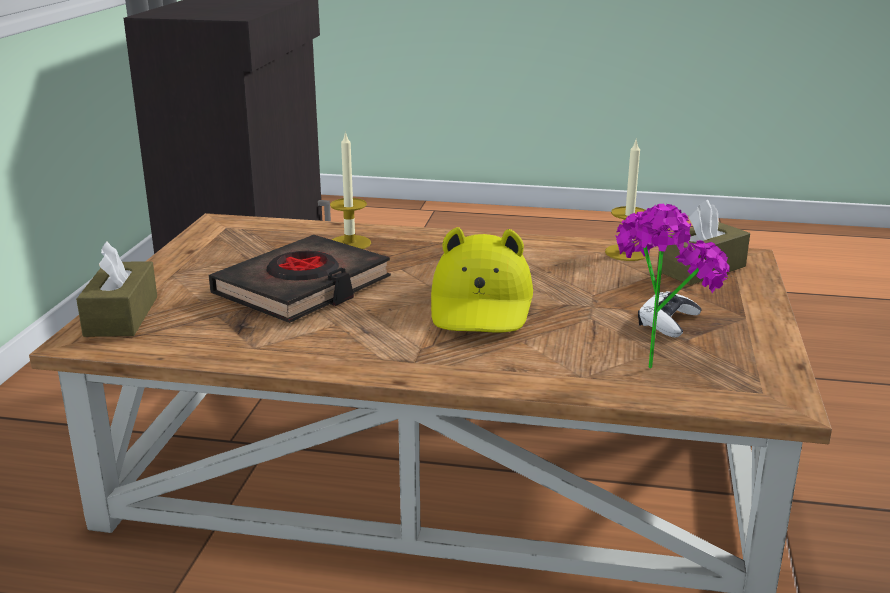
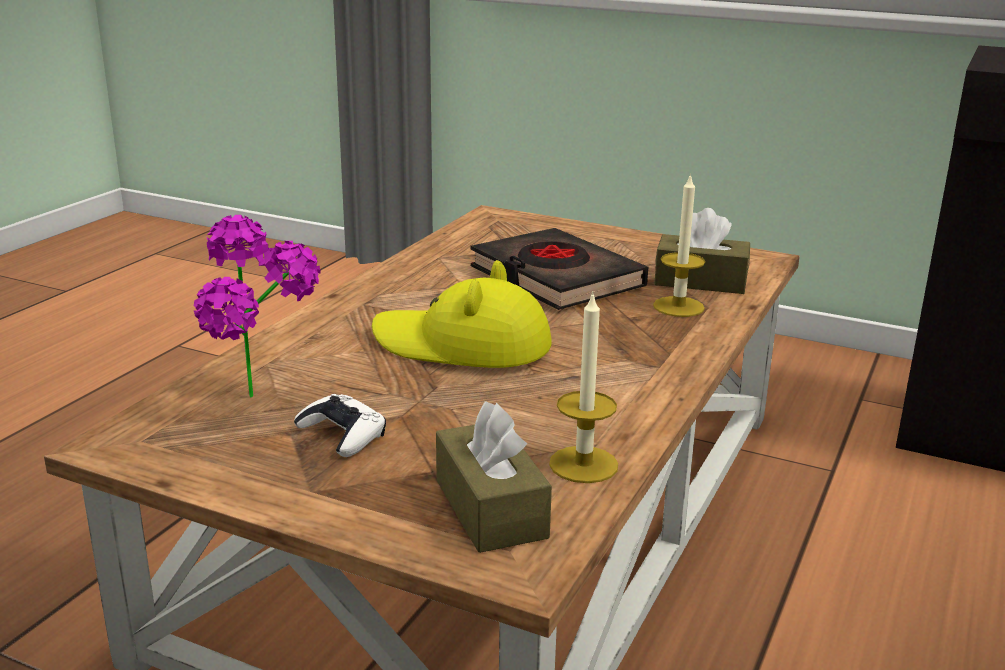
camera: 105 degrees right, 0 degrees up
(121, 316) = (530, 224): brown tissue box -> brown tissue box (700, 281)

